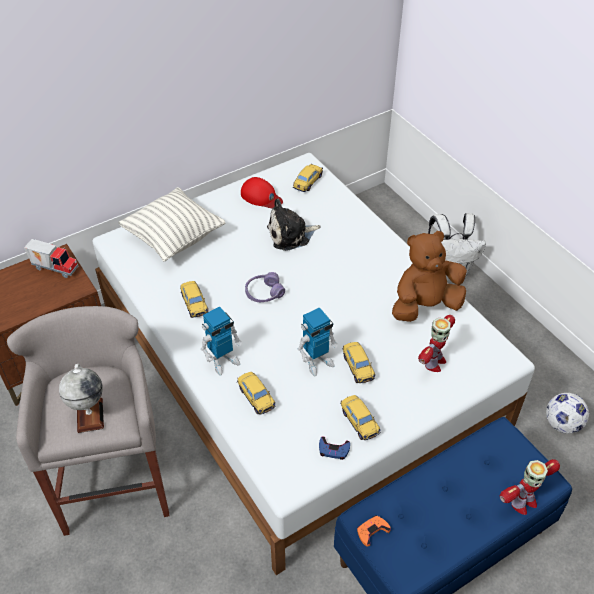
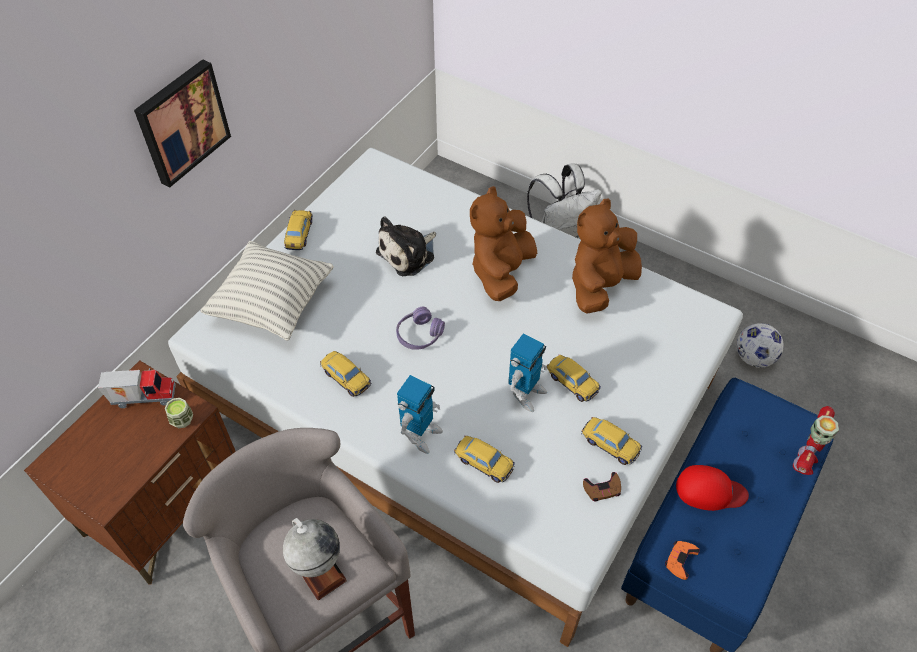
camera: 25 degrees left, 5 degrees up
(70, 291) = (182, 420): none -> cup
(138, 80) = (181, 122): none -> picture
(261, 196) = (347, 219): red cap -> red cap (710, 490)
(307, 182) = (390, 184): toy car -> toy car (299, 235)
(333, 450) = (602, 488): blue game controller -> brown game controller
(353, 270) = (501, 272): none -> brown plush toy
(434, 363) = (646, 347): toy robot -> none

